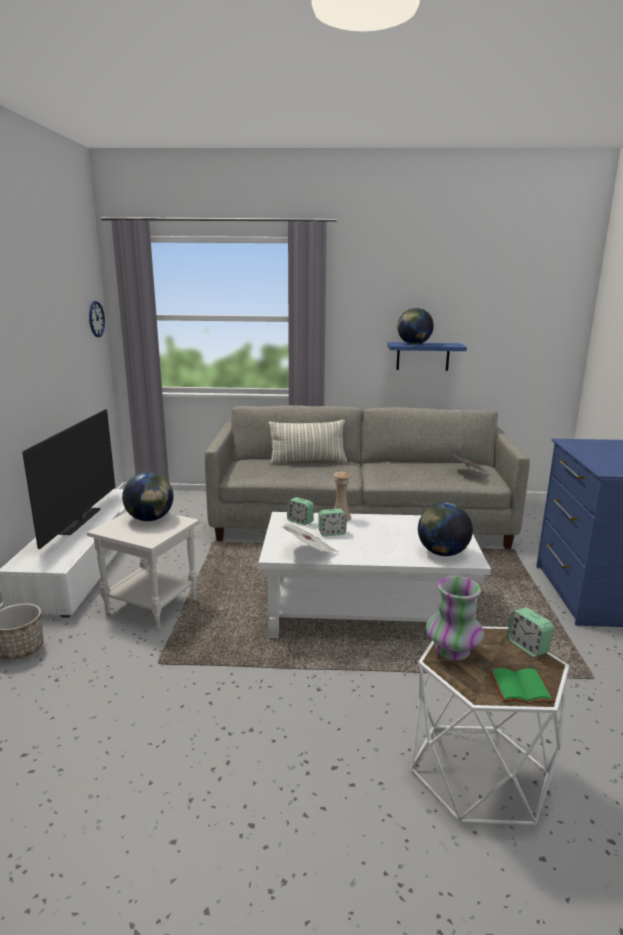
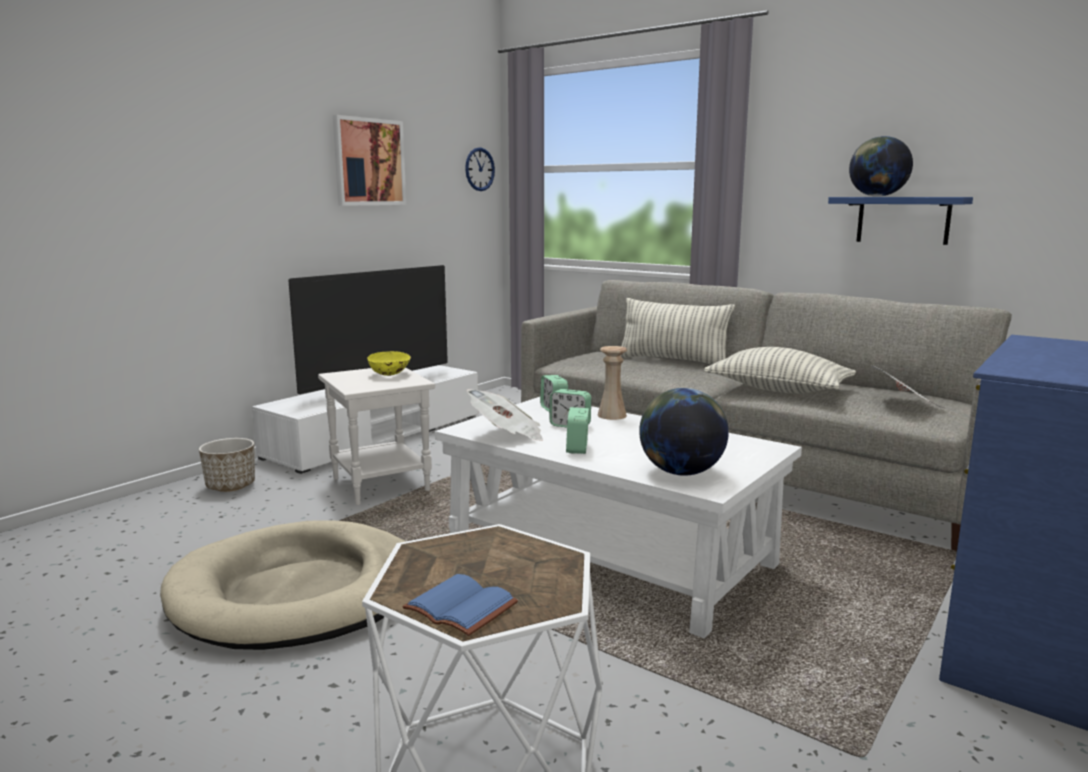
camera: 35 degrees right, 5 degrees down
(38, 328) = (369, 162): none -> picture
(150, 519) = (390, 374): globe -> yellow bowl
(218, 716) = (299, 593): none -> beige dog bed
(397, 475) = (778, 390): none -> pillow
(452, 650) = (458, 546): vase -> none
(520, 689) = (457, 608): green book -> blue book
(527, 646) = (567, 576): alarm clock -> alarm clock (577, 448)

